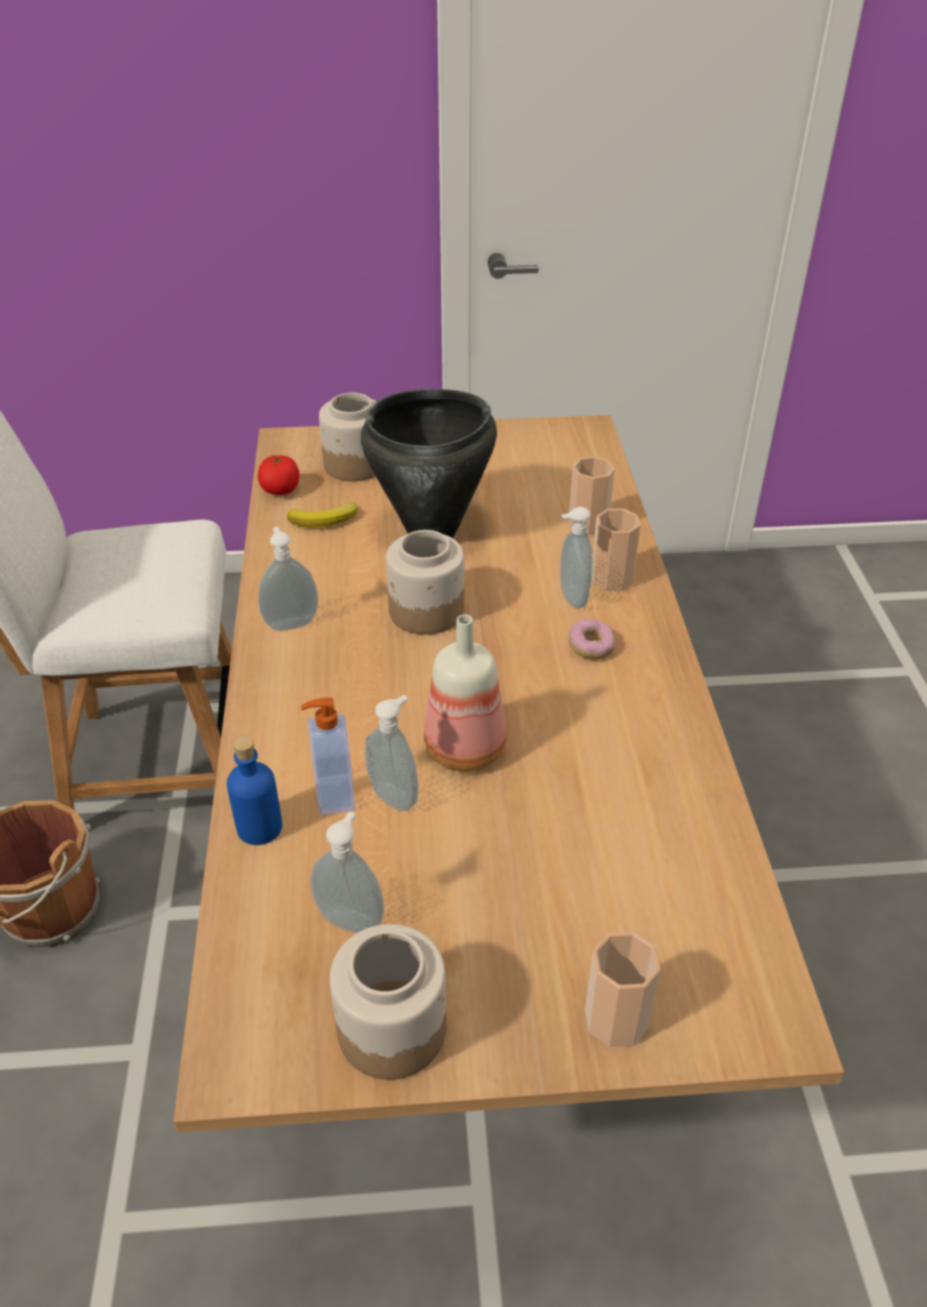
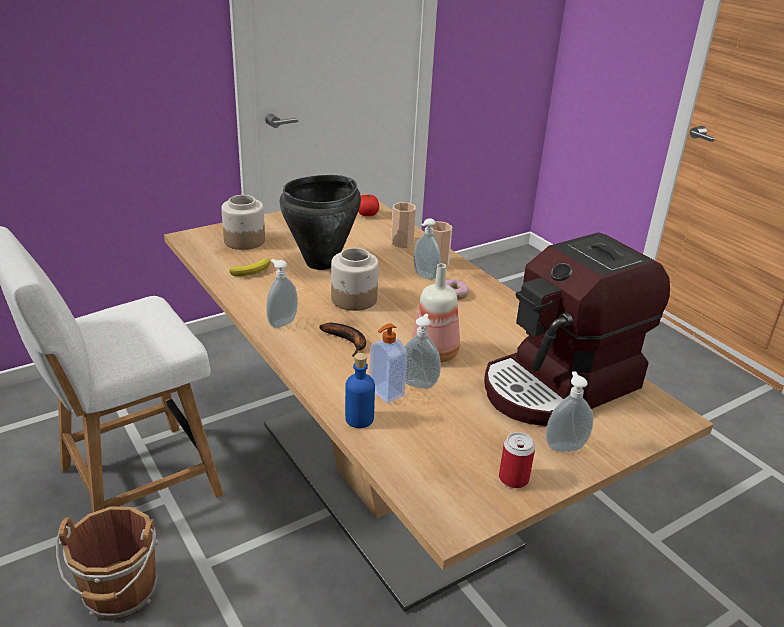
camera: 30 degrees left, 10 degrees down
(280, 490) = (210, 262): tomato -> tomato (367, 215)
(351, 918) = (448, 441): soap dispenser -> soap dispenser (564, 446)
(355, 686) = (348, 342): none -> banana
(391, 1027) = (513, 478): jar -> can
(616, 1019) = (609, 438): cup -> none
(621, 883) = (561, 385): none -> coffee machine

